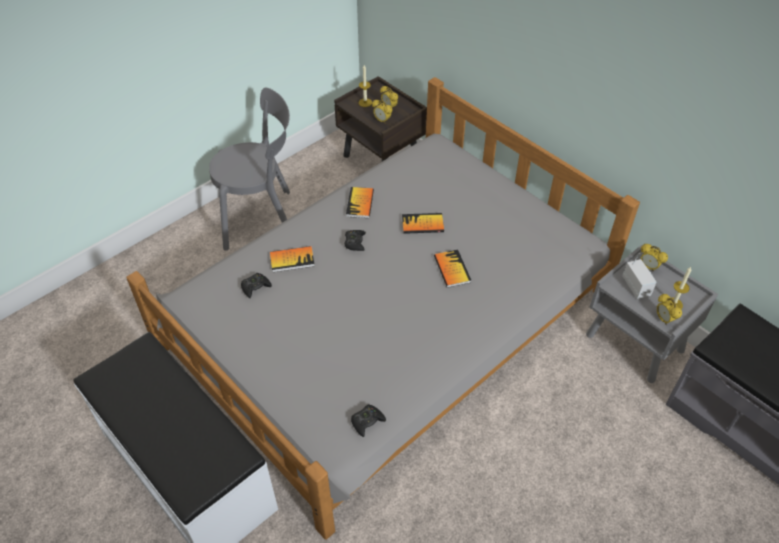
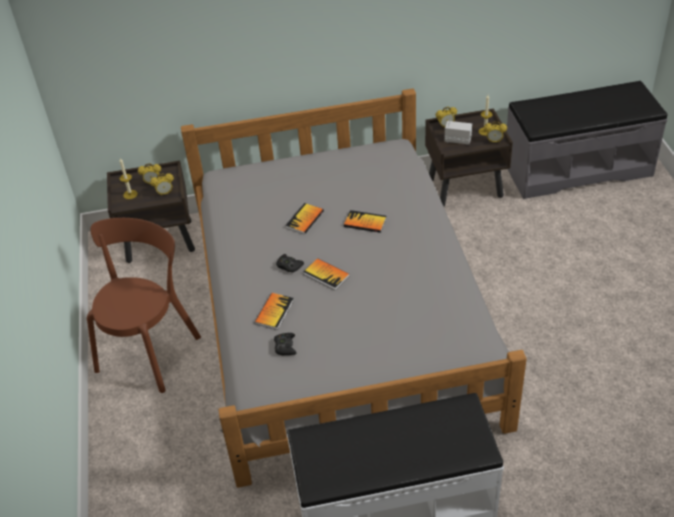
camera: 55 degrees left, 5 degrees down
(263, 219) = (150, 350): grey chair -> brown chair
(360, 203) = (247, 246): book -> book (326, 275)
(367, 422) = (473, 326): black game controller -> none
(635, 343) = (465, 188): grey nightstand -> brown nightstand

